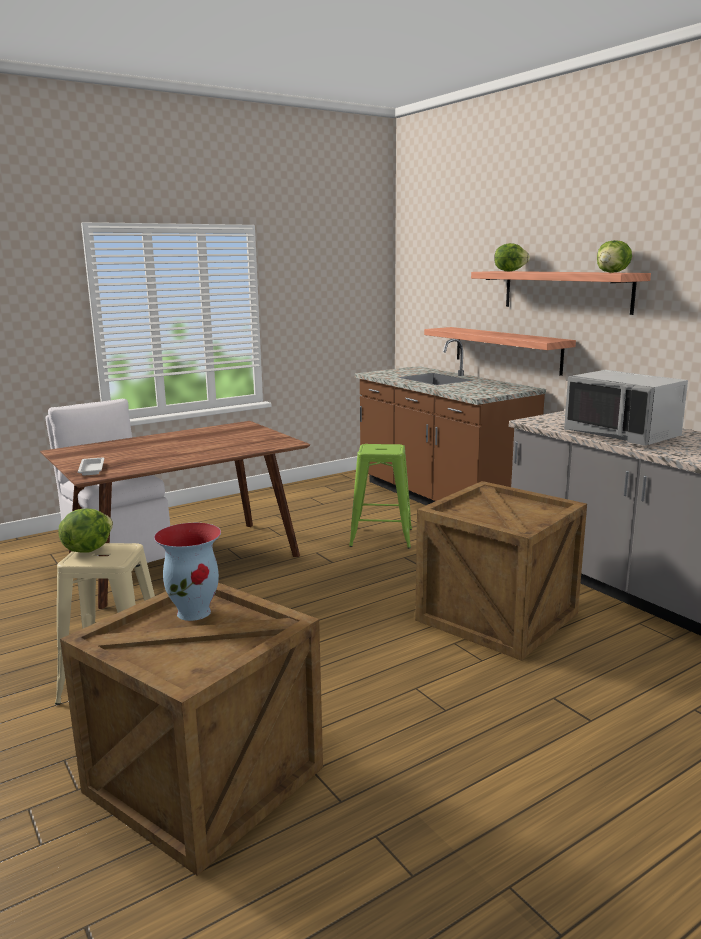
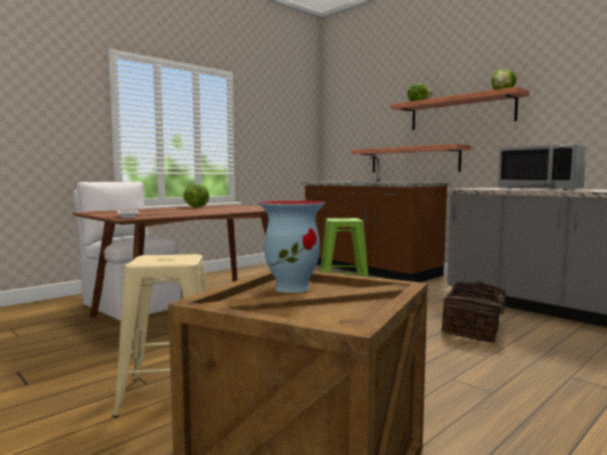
camera: 10 degrees left, 10 degrees down
(87, 549) = (149, 257): lettuce -> lettuce (196, 207)
(497, 618) = (473, 330): crate -> basket

